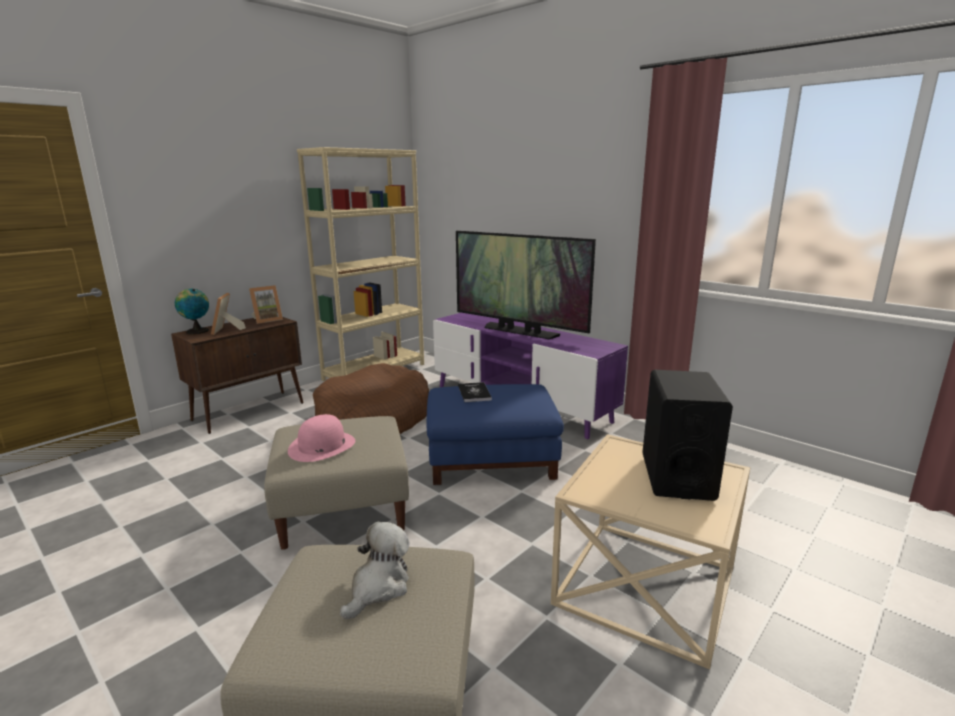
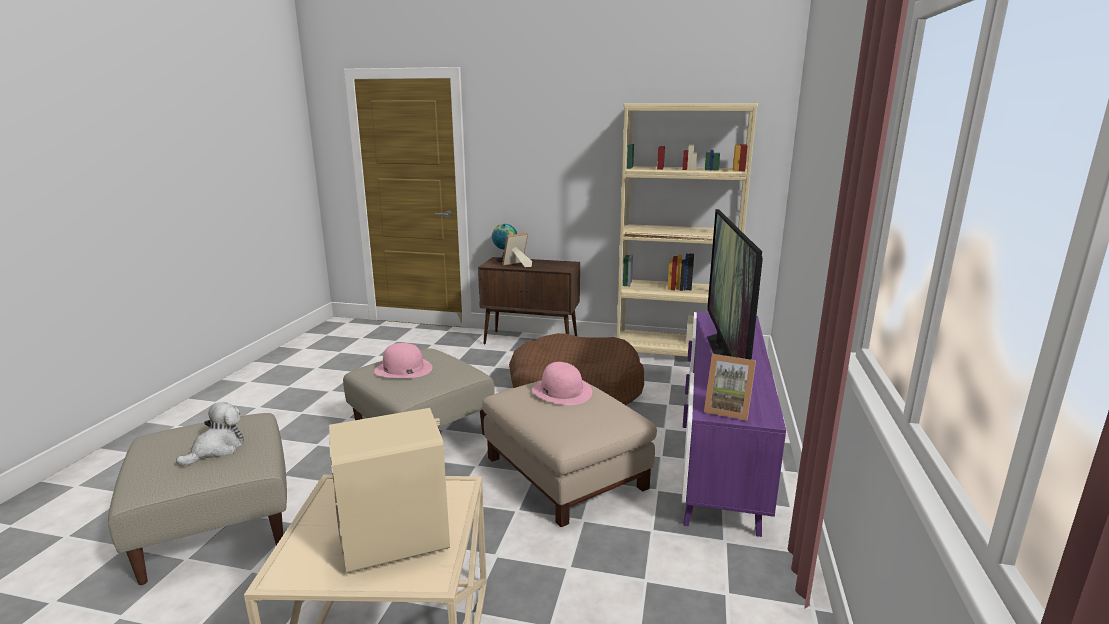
camera: 60 degrees right, 0 degrees up
(267, 320) = (559, 265): picture frame -> picture frame (727, 410)
(378, 587) = (217, 449): plush toy -> plush toy turned 60 degrees counterclockwise
(474, 393) = (562, 391): book -> pink hat
(491, 458) = (566, 472): blue ottoman -> beige ottoman
(677, 476) = (396, 539): black speaker -> beige speaker

